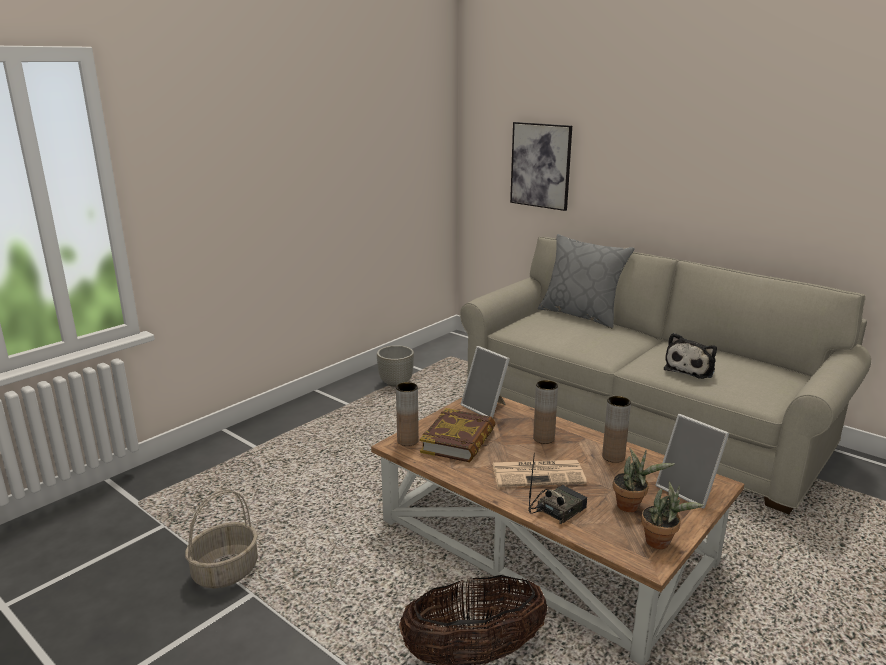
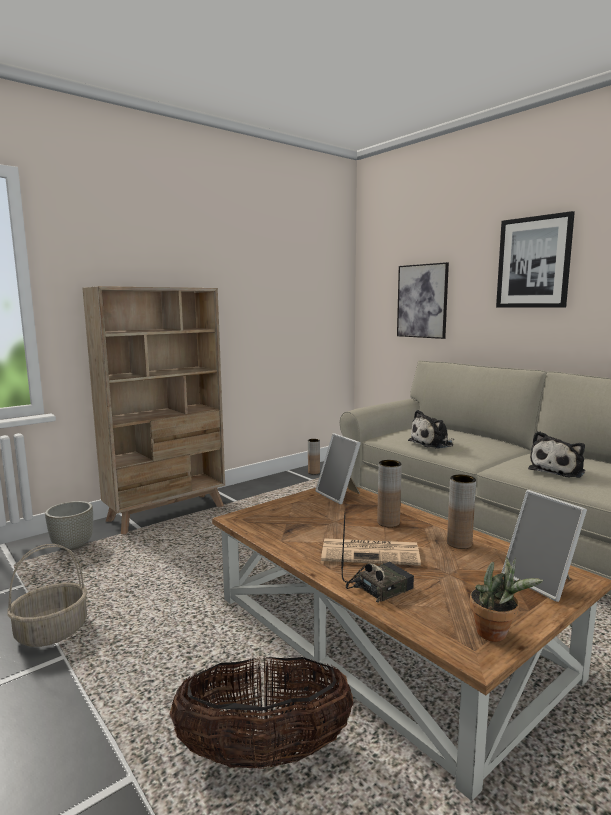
camera: 10 degrees right, 10 degrees down
(277, 425) = (167, 513): none -> beige bookcase
(396, 383) = (285, 488): grey planter -> grey planter (73, 546)
(407, 441) = (249, 516): brown vase -> brown vase (313, 472)
(458, 441) = (300, 519): book -> none
(564, 338) = (433, 443): none -> plush toy
(581, 315) = (455, 429): grey pillow -> none
(631, 506) = (468, 592): potted plant -> none
(666, 139) = (533, 262): none -> picture

